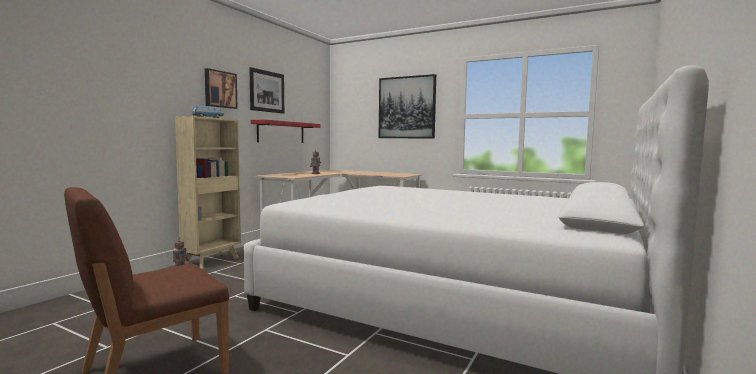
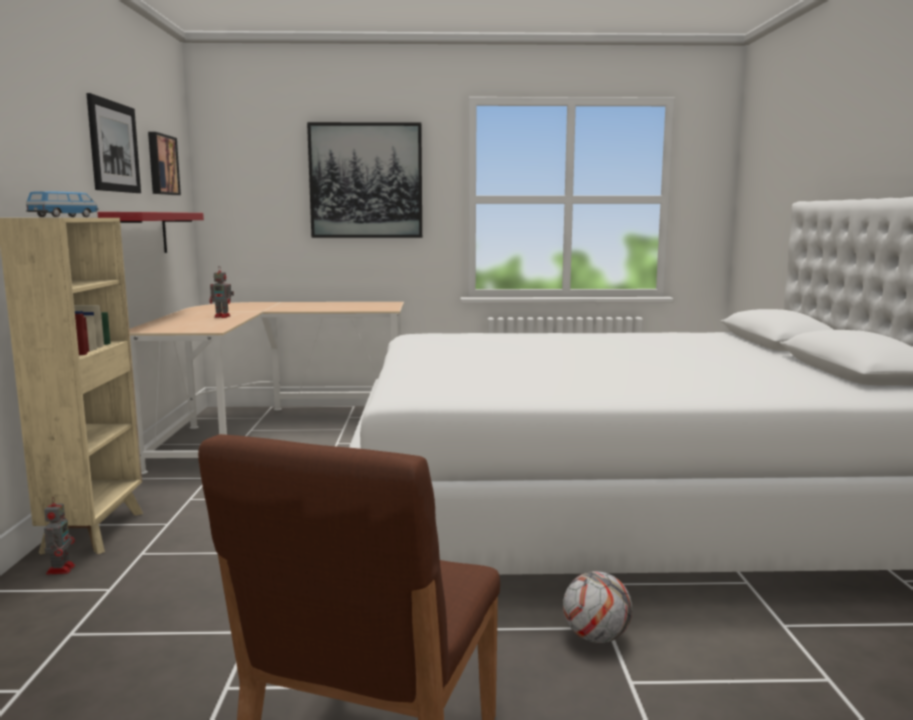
camera: 30 degrees left, 5 degrees up
(220, 89) = (50, 146): picture -> picture (161, 164)
(333, 357) = (596, 637): none -> football

